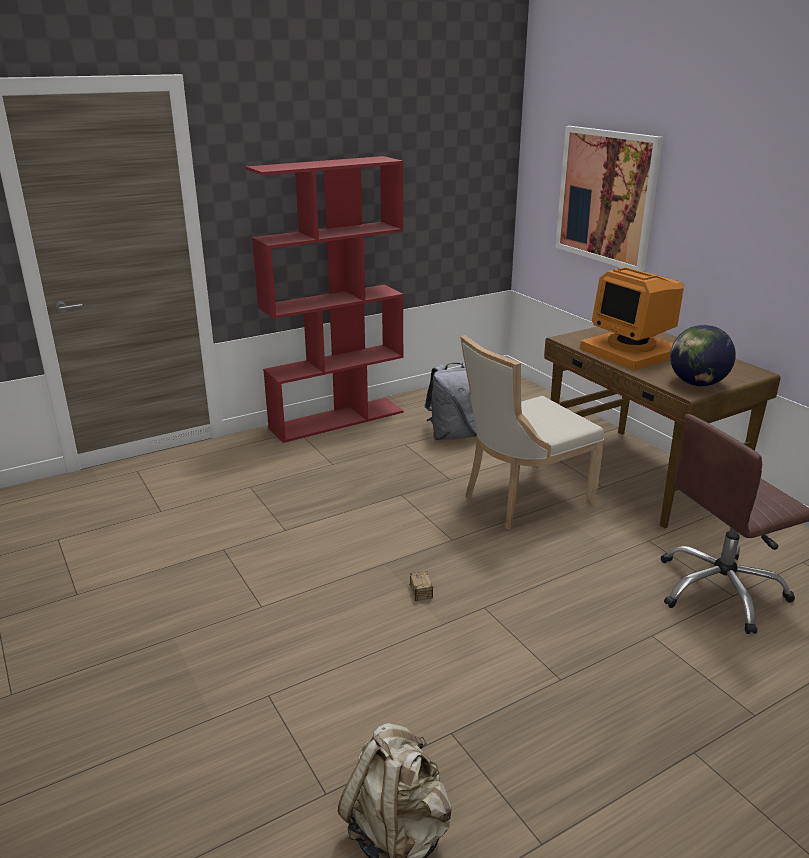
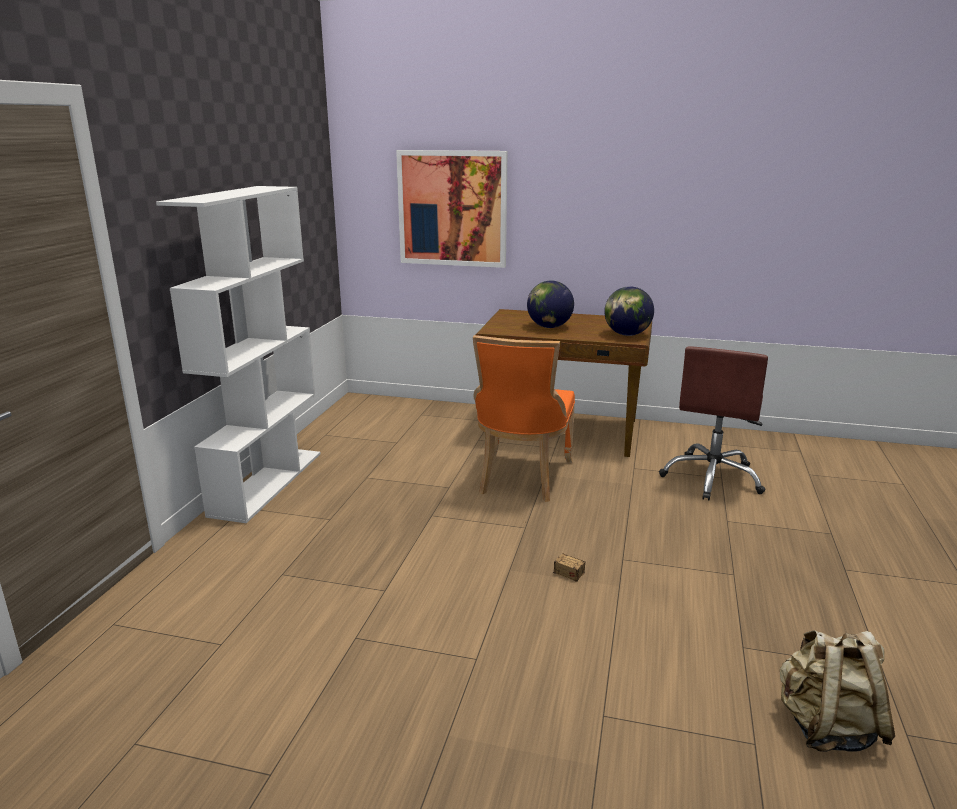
camera: 45 degrees left, 5 degrees down
(337, 419) = (267, 482): red bookcase -> white bookcase
(453, 435) = (394, 455): grey backpack -> none
(522, 500) = (522, 478): beige chair -> orange chair
(632, 351) = (549, 327): monitor -> globe

